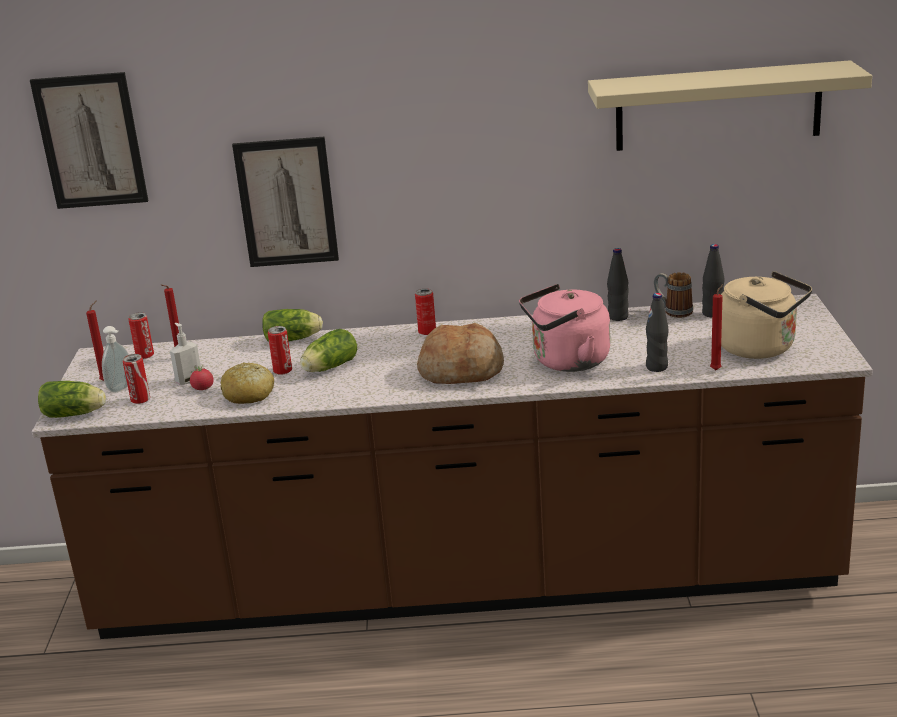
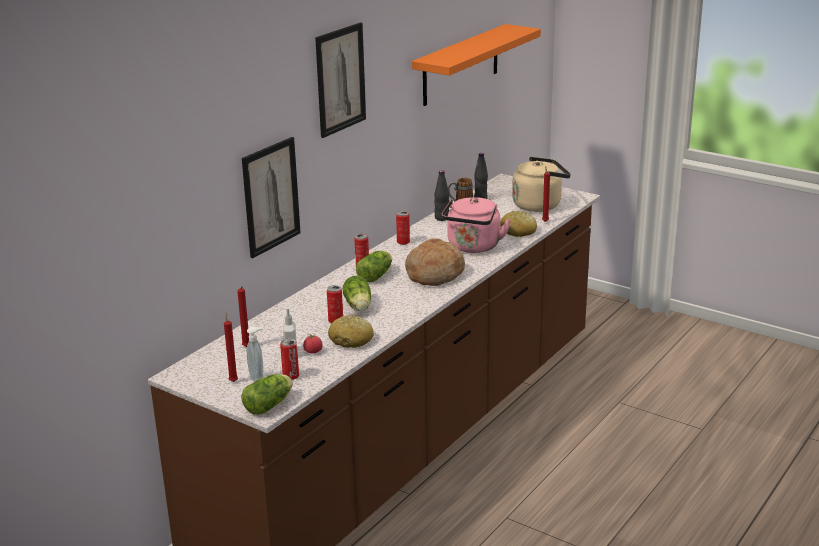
camera: 55 degrees left, 0 degrees up
(90, 141) = (153, 183): picture -> picture (340, 79)
(145, 355) = (216, 358): can -> can (403, 242)
(294, 339) = (293, 304): lettuce -> lettuce (376, 275)
(657, 367) = (518, 231): black bottle -> bread
(718, 106) = (461, 65): beige shelf -> orange shelf

